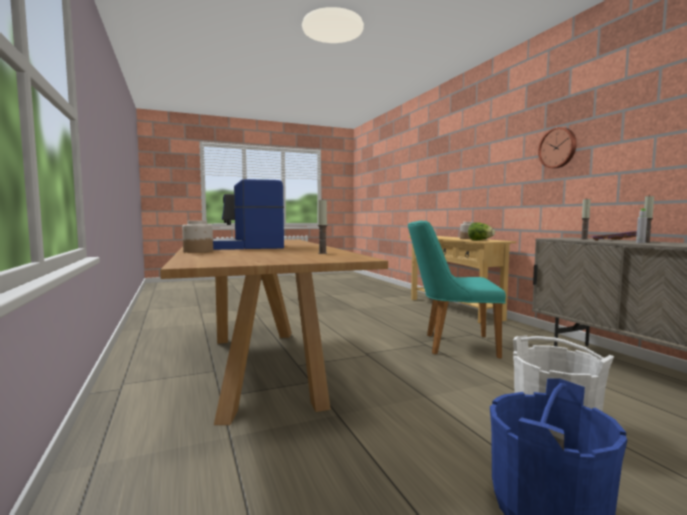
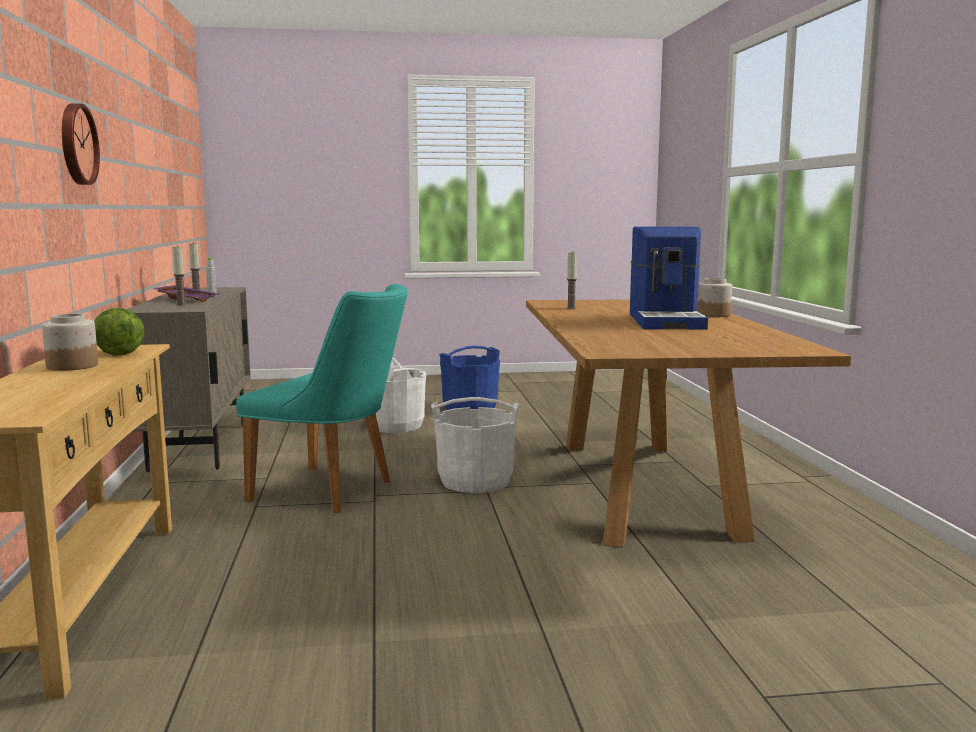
camera: 165 degrees left, 5 degrees up
(247, 247) = (667, 322): coffee machine -> coffee machine turned 90 degrees clockwise
(378, 358) = (475, 481): none -> white bucket

